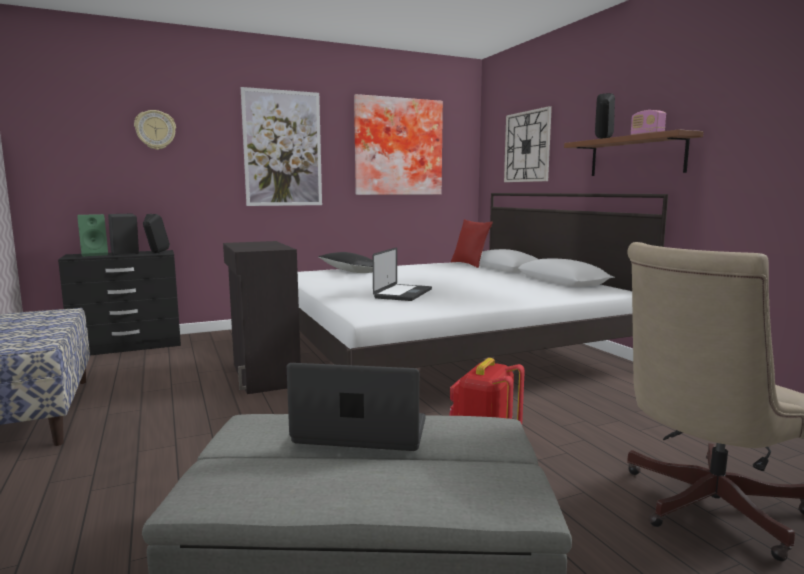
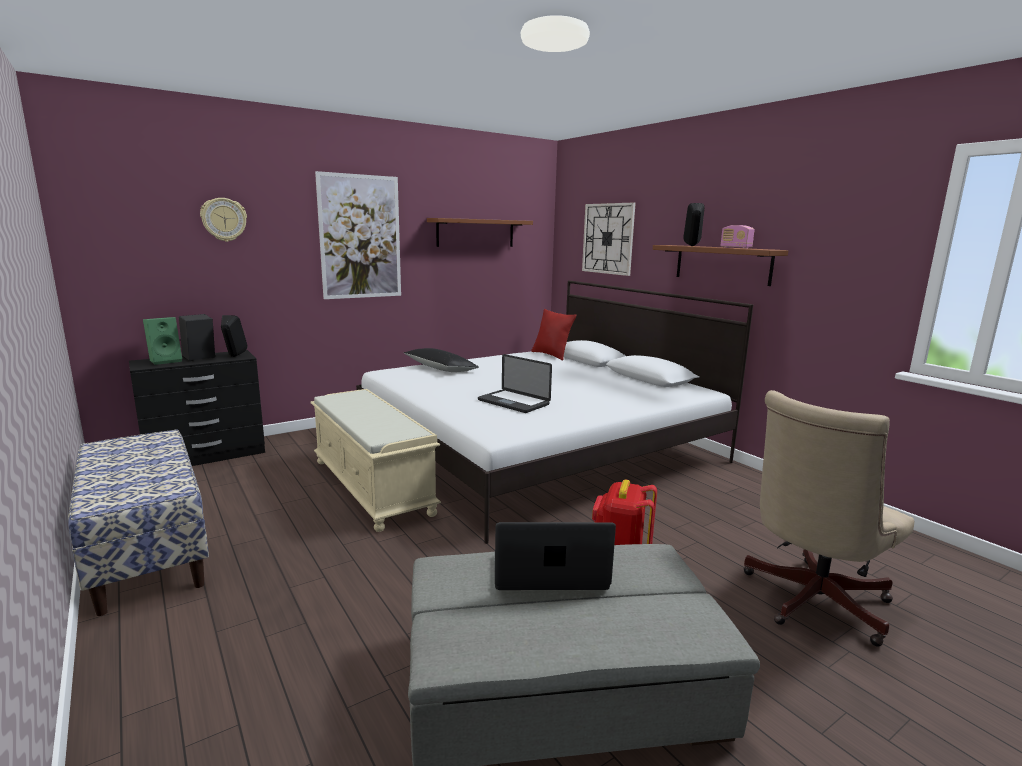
camera: 10 degrees left, 5 degrees up
(264, 375) = (373, 486): black cabinet -> beige bench
(397, 147) = (475, 233): picture -> brown shelf
(403, 294) = (513, 402): laptop -> laptop turned 120 degrees clockwise

